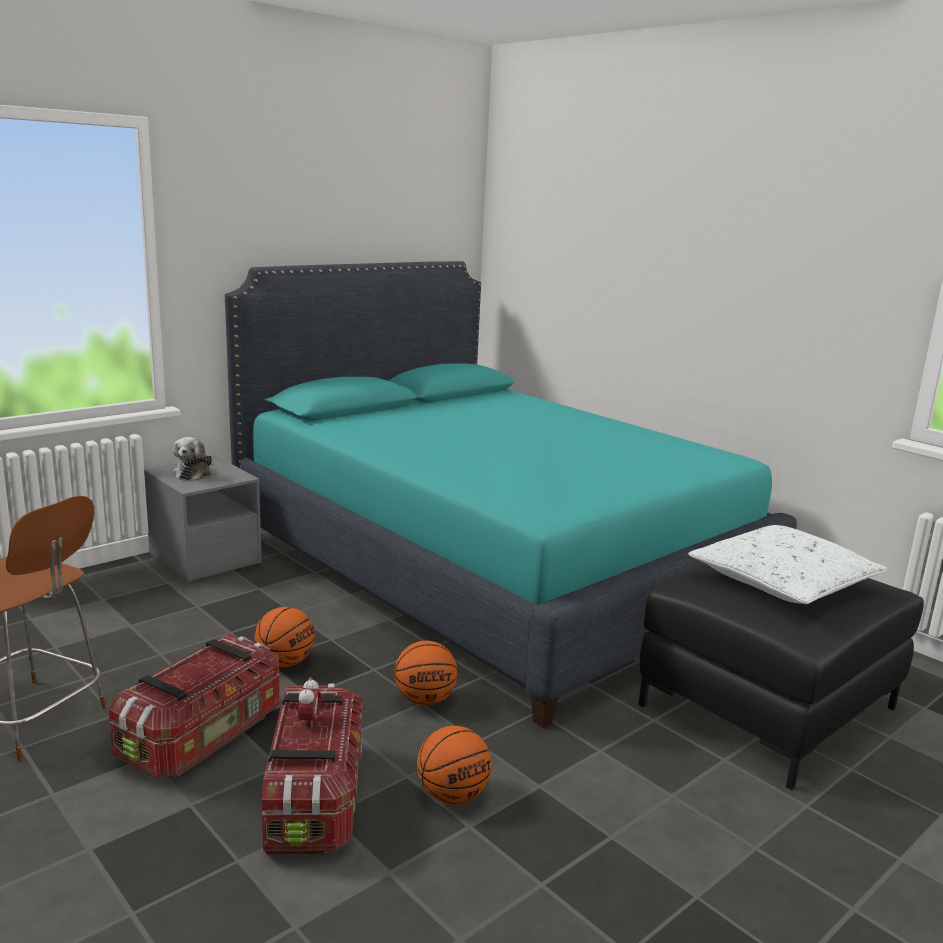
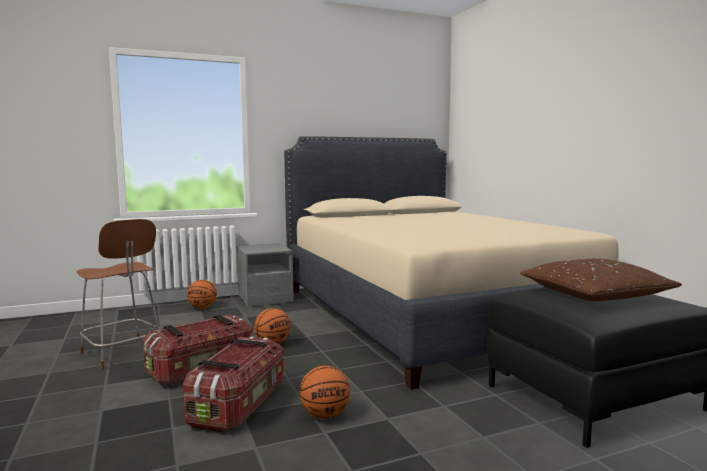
camera: 20 degrees right, 10 degrees down
(193, 473) = (260, 247): plush toy -> none
(309, 721) = (239, 353): alarm clock -> none
(425, 699) = (342, 368): basketball -> basketball (202, 308)
(490, 569) = (429, 313): turquoise bed -> beige bed
(782, 581) = (594, 294): white pillow -> brown pillow

